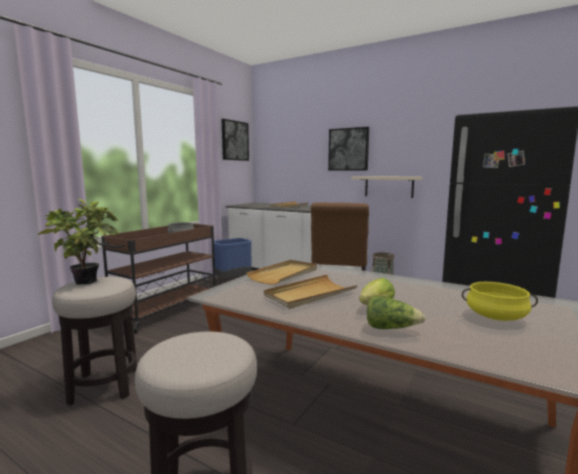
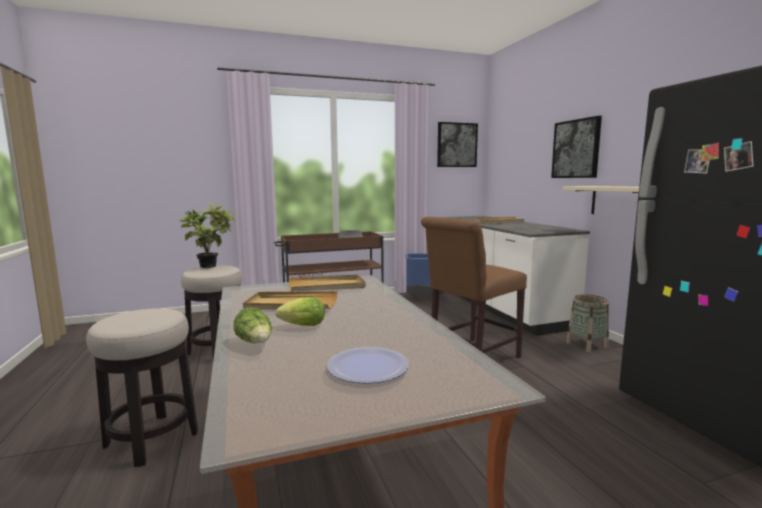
camera: 40 degrees right, 0 degrees up
(495, 317) = (367, 367): yellow cooking pot -> plate

